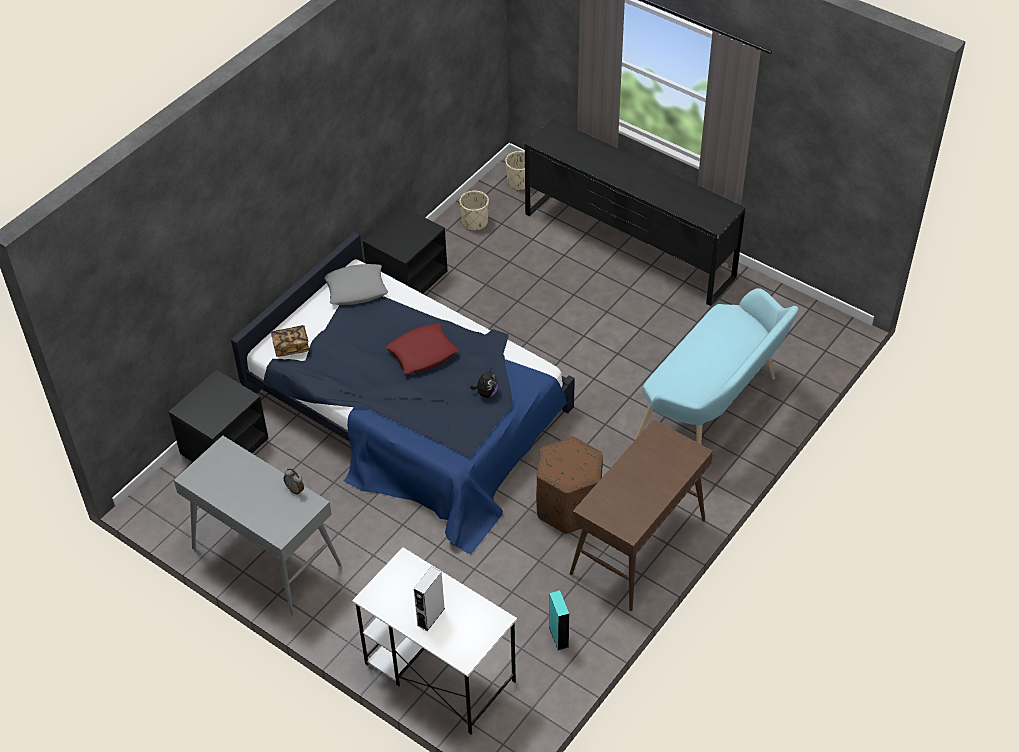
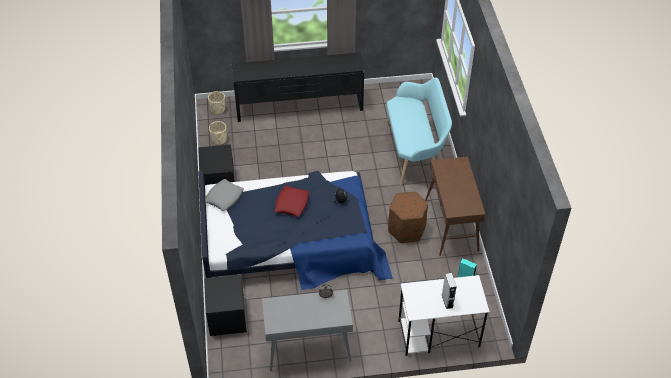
camera: 45 degrees left, 0 degrees up
(291, 346) = (228, 242): book -> none

